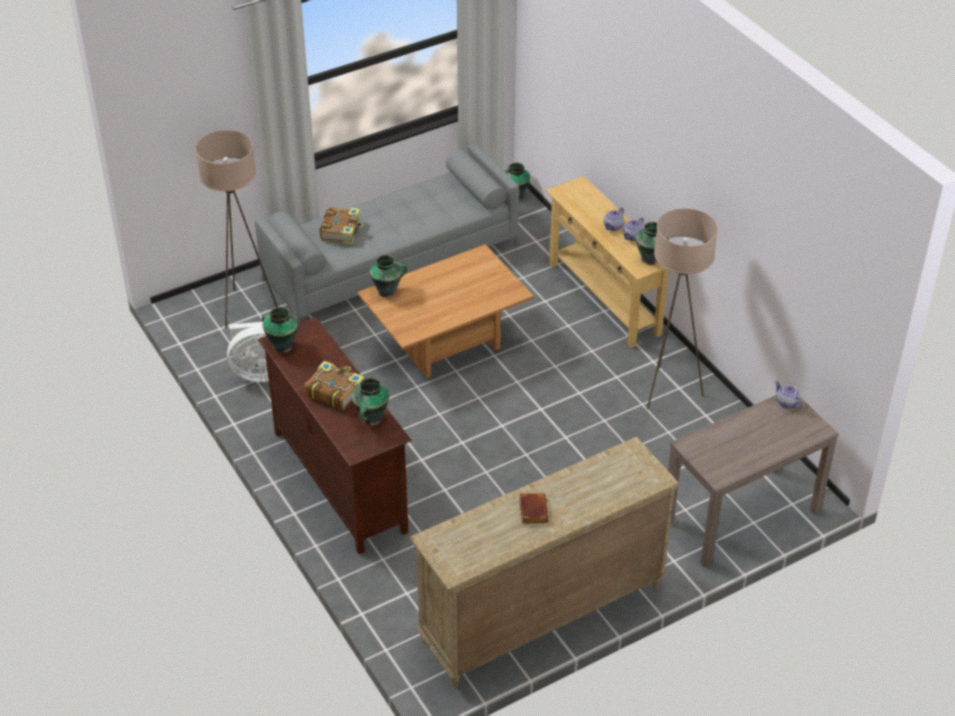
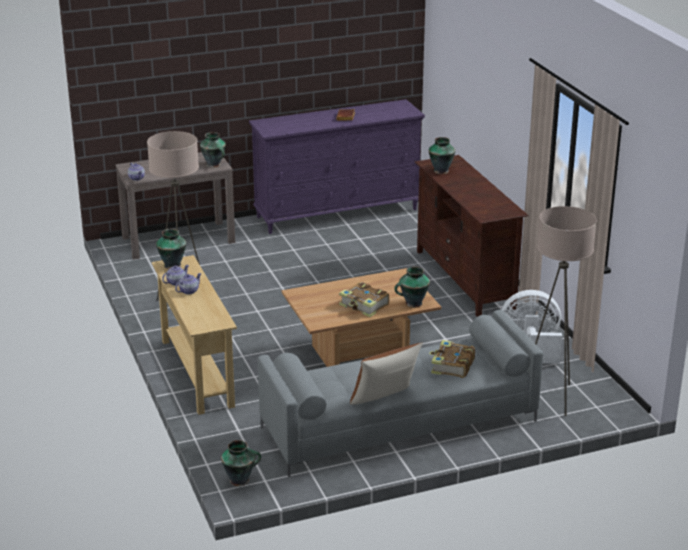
camera: 170 degrees left, 15 degrees down
(282, 346) = (508, 209): vase -> vase (214, 165)
(334, 391) = (467, 184): book -> book (364, 306)
(398, 191) = (385, 400): none -> brown pillow
(541, 614) = (338, 213): beige dresser -> purple dresser

